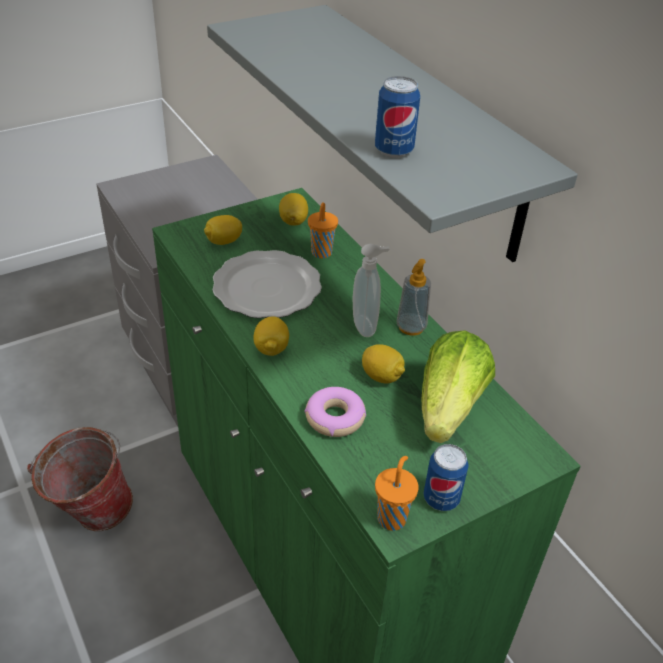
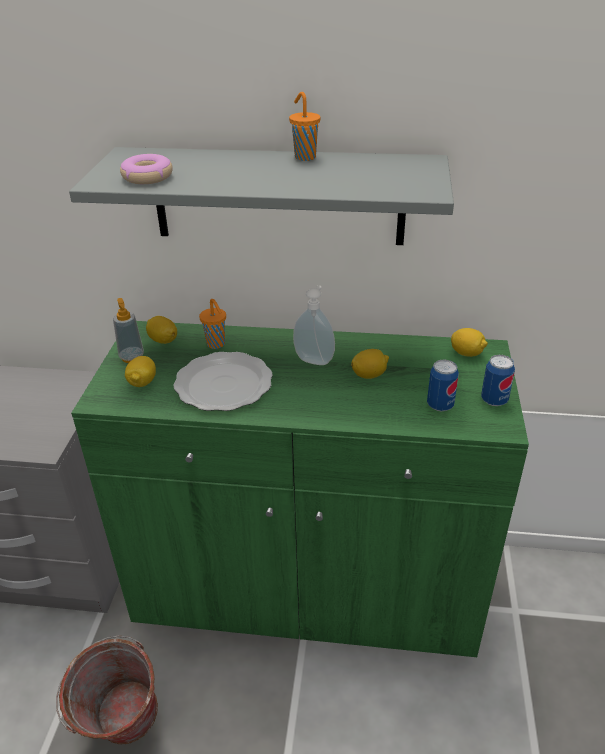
camera: 50 degrees left, 5 degrees down
(271, 349) = (292, 410): lemon -> lemon (467, 353)
(335, 418) = (388, 411): donut -> donut (147, 177)
(392, 517) = (494, 426): orange cup -> orange cup (304, 157)
(393, 150) = (361, 188): can -> can (440, 405)
(411, 327) = (336, 343): soap dispenser -> soap dispenser (132, 357)
(449, 407) = (422, 362): lettuce -> none

